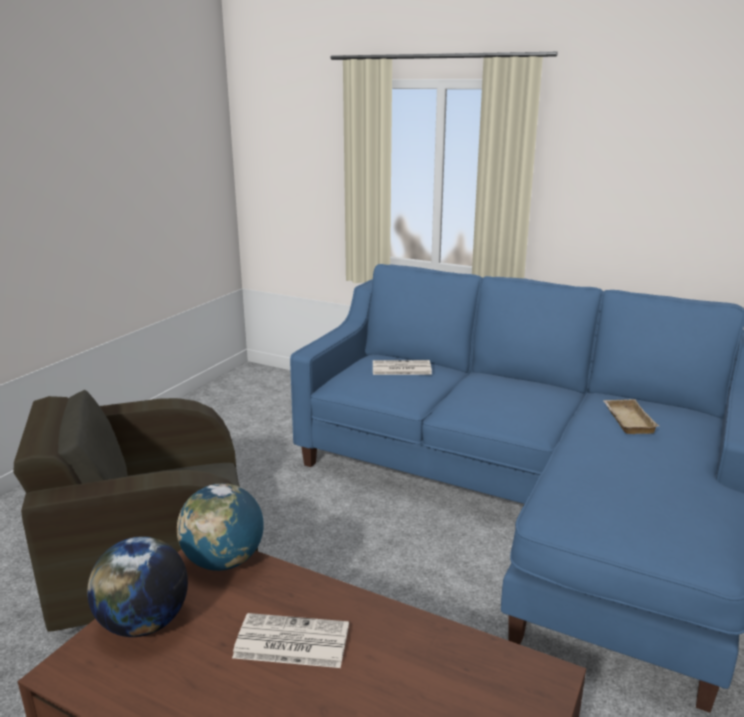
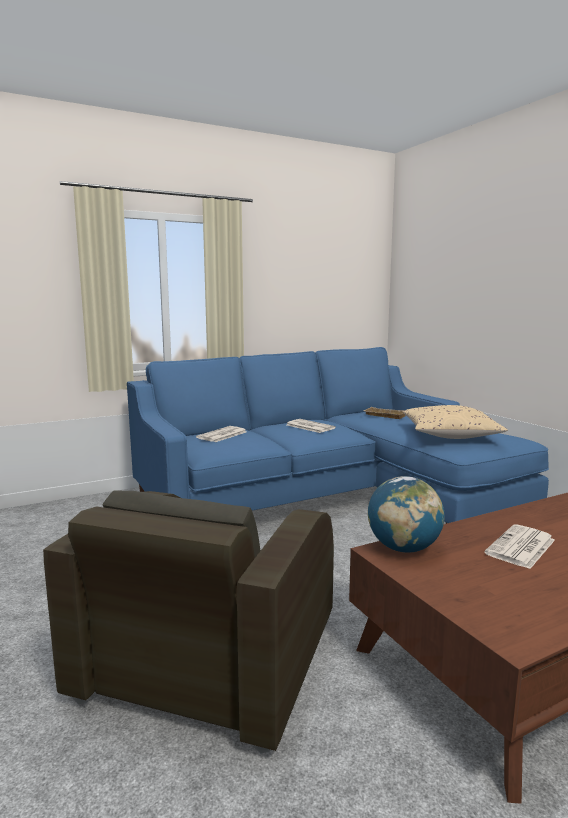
camera: 55 degrees left, 10 degrees down
(144, 623) = (467, 593): globe -> none
(505, 395) = (309, 426): none -> newspaper
(608, 489) = (450, 435): none -> beige pillow

